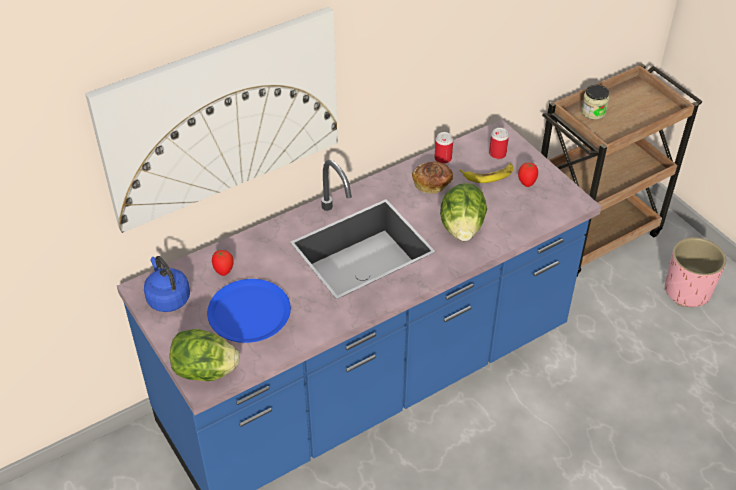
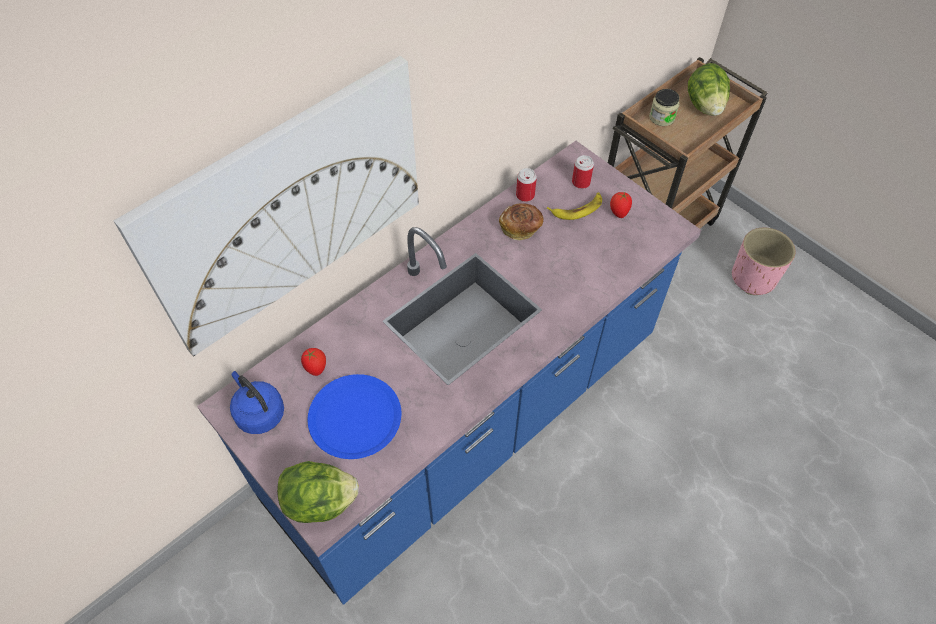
camera: 10 degrees left, 10 degrees up
(462, 228) = (564, 277): lettuce -> lettuce (704, 106)

